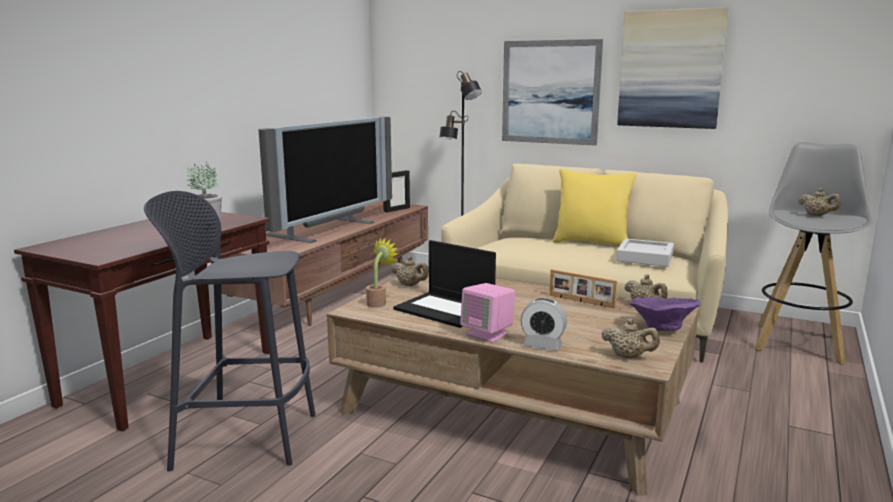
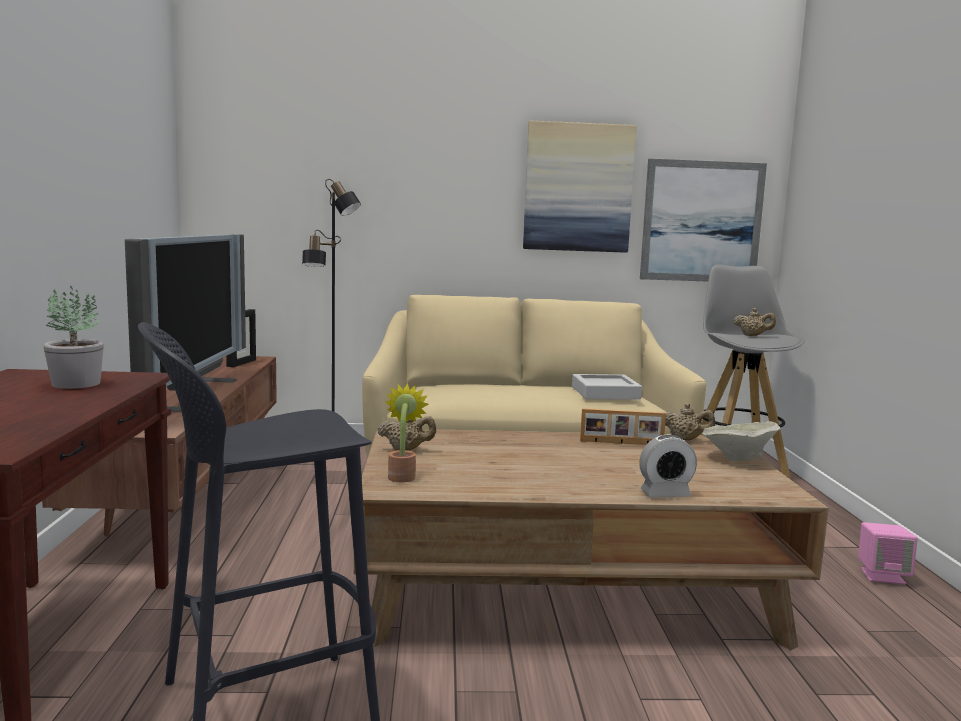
camera: 30 degrees left, 5 degrees down
(446, 310) = (498, 472): laptop -> none
(488, 334) = (590, 491): pink speaker -> pink speaker (882, 576)
(550, 92) = (440, 210): picture -> picture (702, 221)
(591, 243) = (527, 383): yellow pillow -> none
(628, 356) = (758, 491): beige teapot -> none
(662, 329) = (738, 459): purple bowl -> beige bowl

